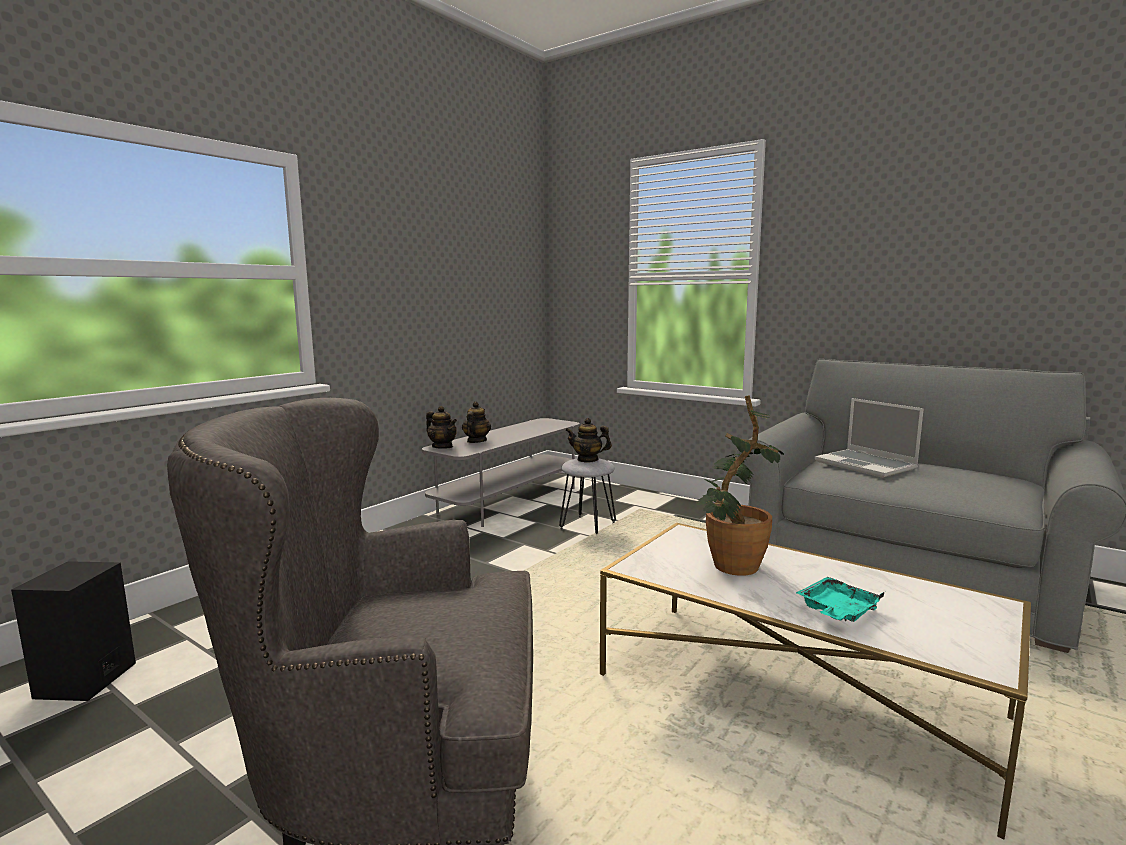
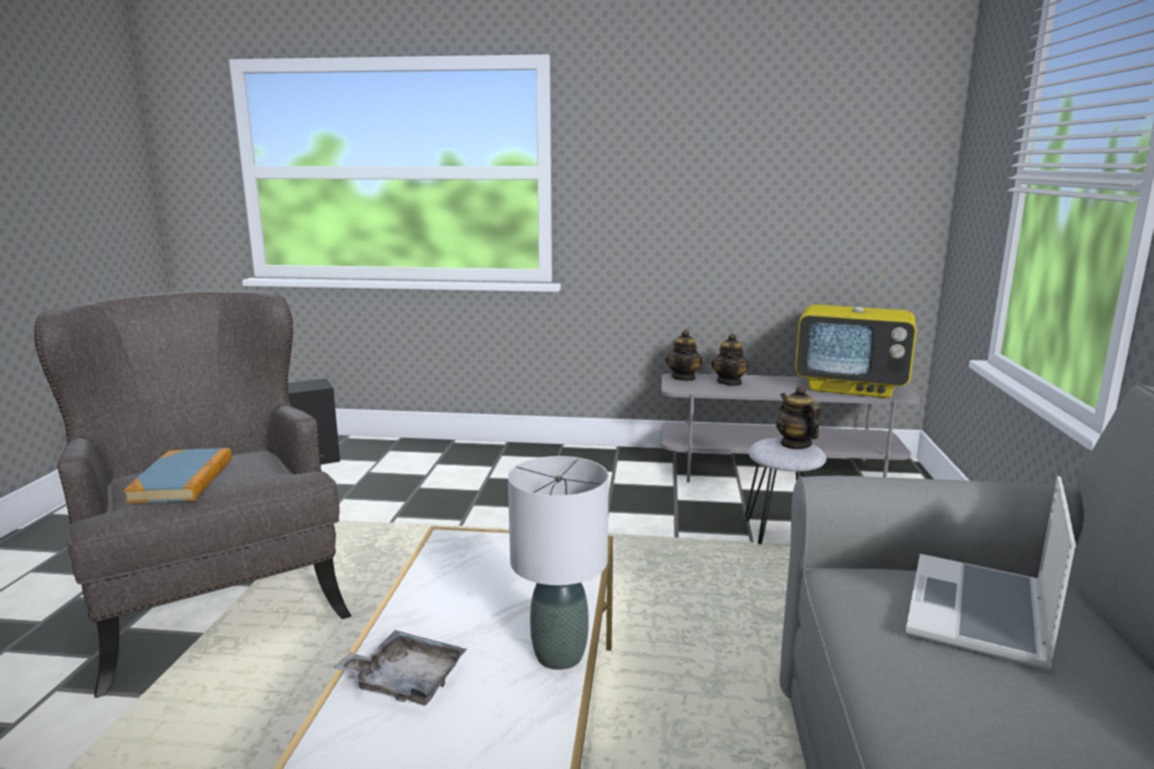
camera: 60 degrees right, 5 degrees up
(437, 633) = (183, 480): none -> book
(476, 441) = (729, 382): teapot -> teapot turned 120 degrees clockwise
(538, 426) = (851, 387): none -> television
(729, 570) = (483, 592): potted plant -> none
(822, 563) = (559, 655): none -> grey table lamp
(837, 611) = (405, 680): turquoise tray -> grey tray

